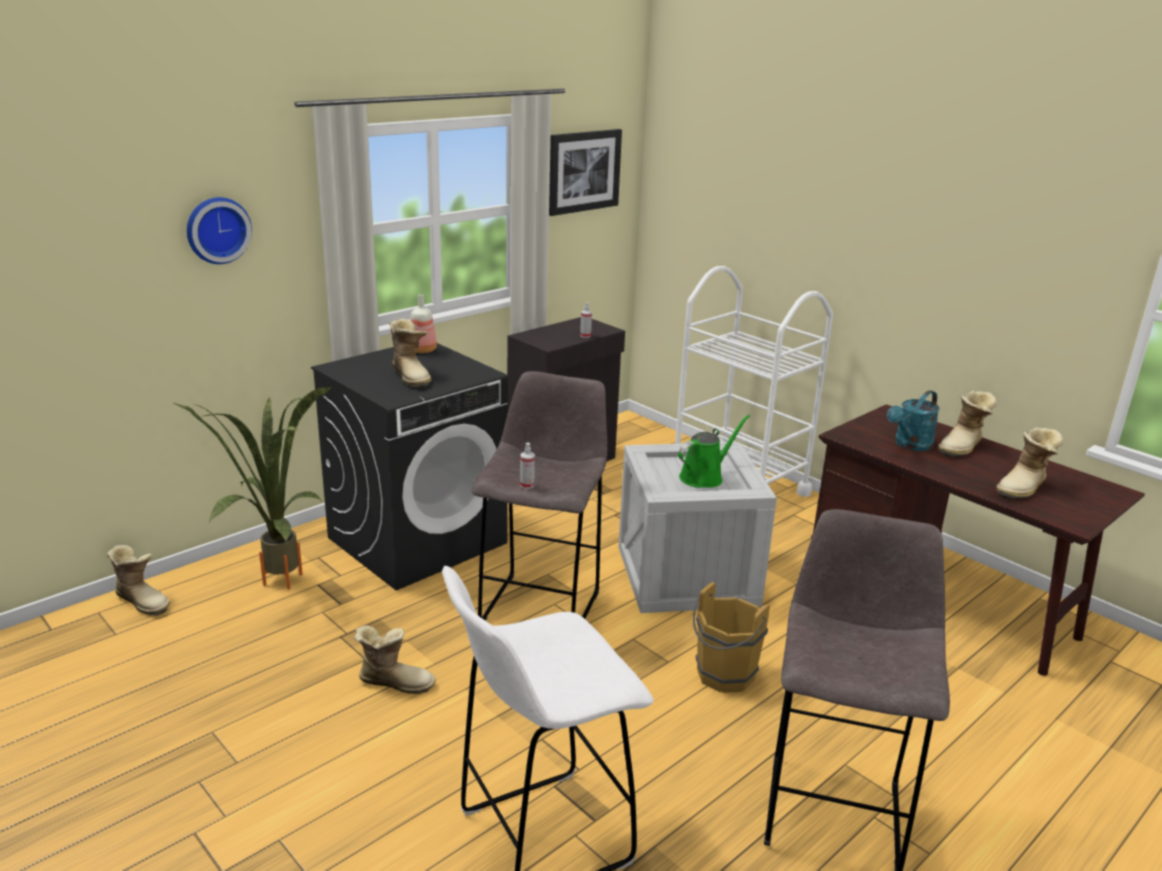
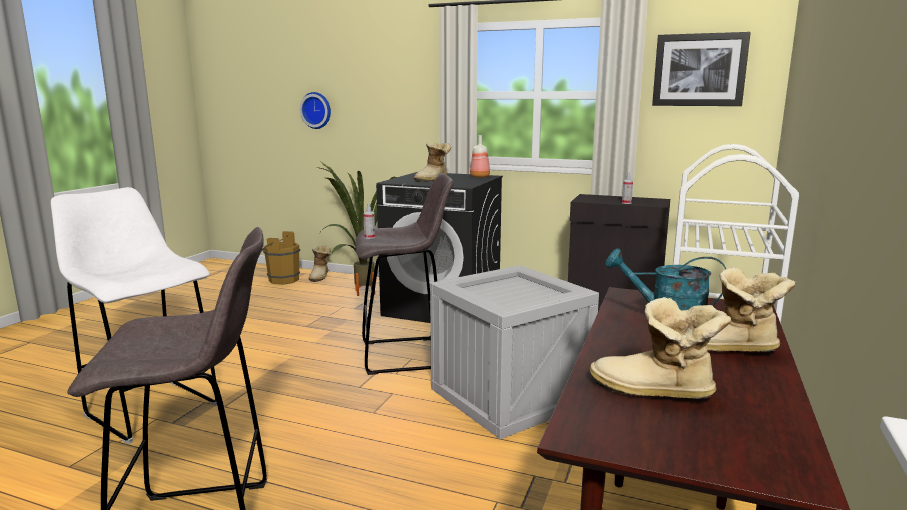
camera: 65 degrees right, 10 degrees down
(217, 229) = (390, 82): wall clock -> wall clock (317, 110)
(395, 681) = (288, 337): boot -> none
(704, 477) = (512, 295): green watering can -> none
(722, 677) = (369, 439): brown bucket -> brown bucket (281, 280)

